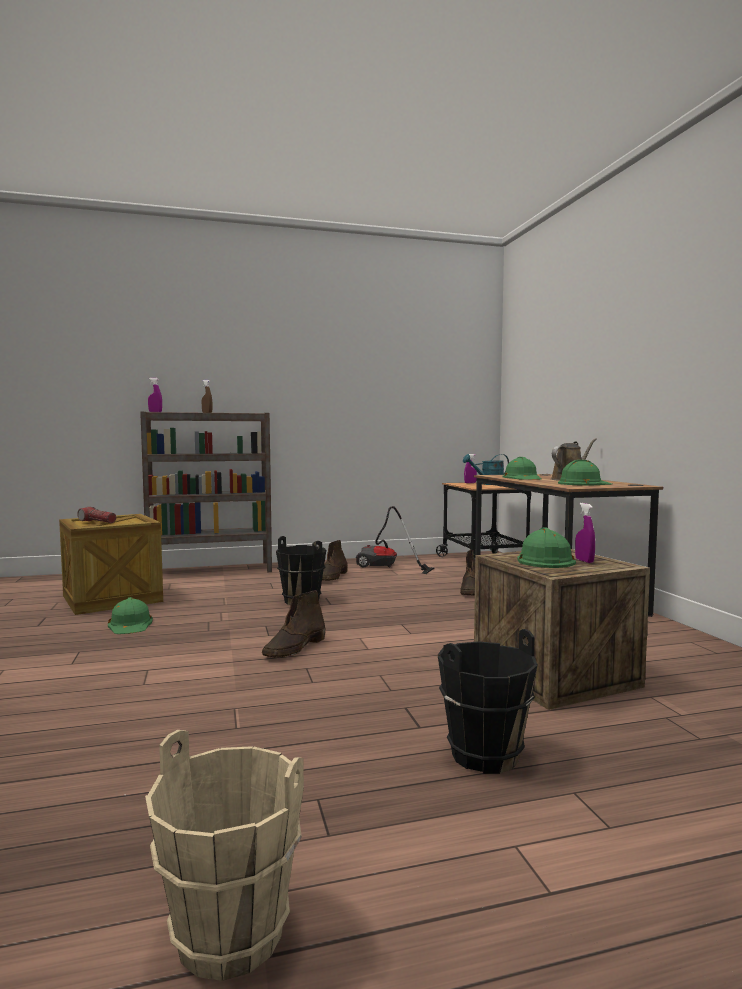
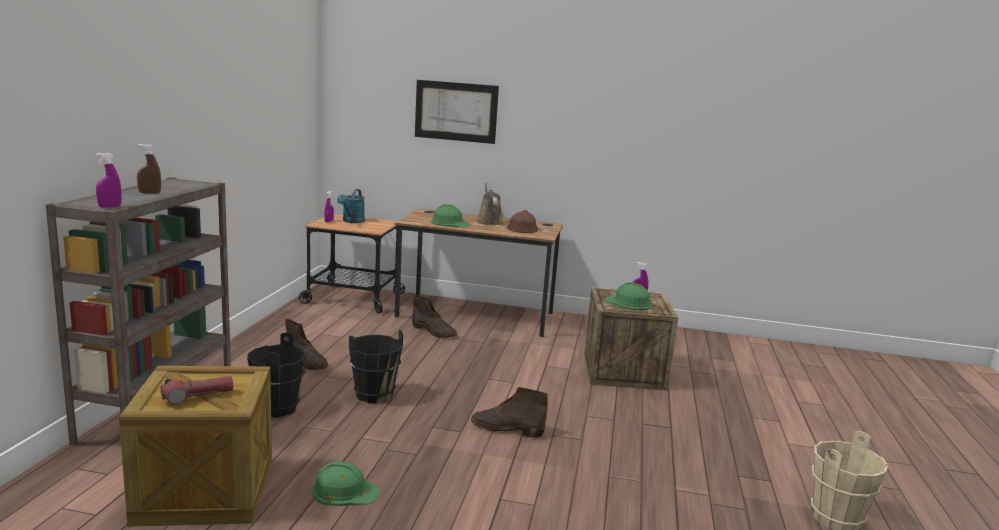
camera: 65 degrees left, 10 degrees up
(294, 648) = (506, 429): brown boot -> brown boot turned 135 degrees clockwise
(386, 568) = (309, 333): vacuum cleaner -> none
(484, 755) = (710, 423): black bucket -> black bucket (276, 408)
(576, 361) = (456, 111): none -> picture
(583, 483) = (523, 228): green hard hat -> brown hard hat

